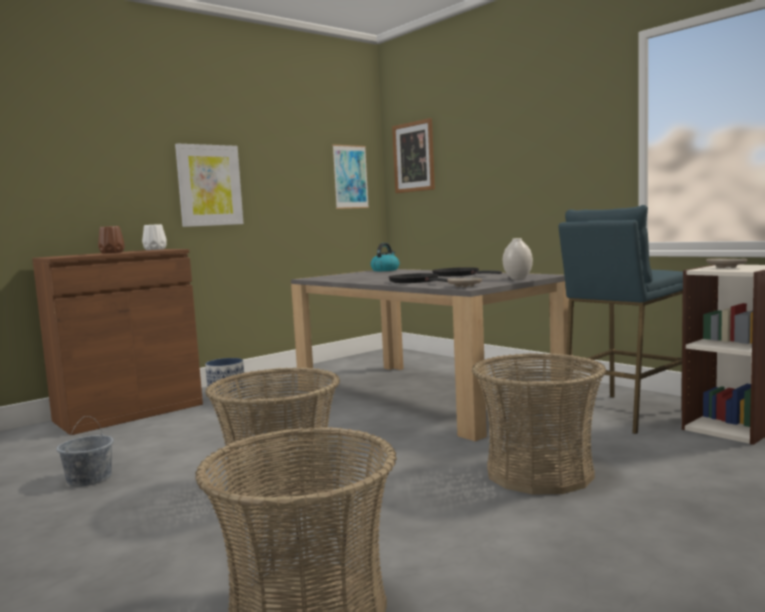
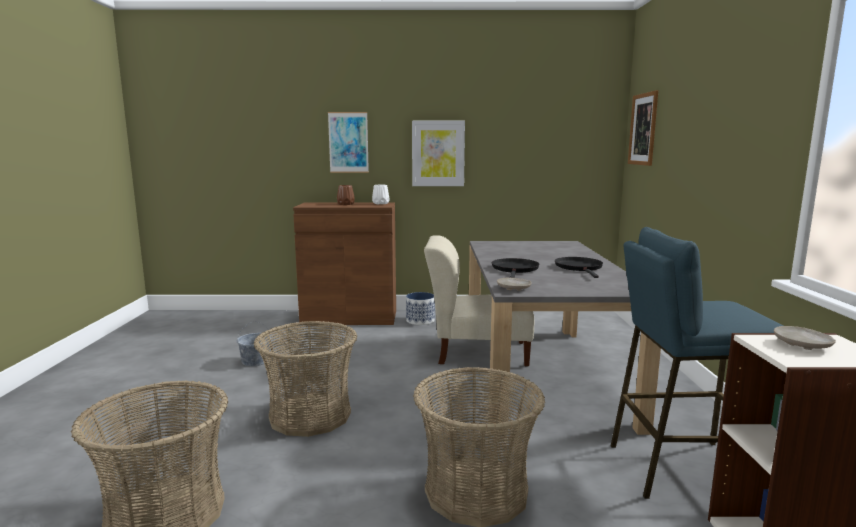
camera: 40 degrees right, 5 degrees up
(342, 399) = (477, 352): none -> beige chair
(350, 177) = (582, 146): picture -> picture (348, 142)
(385, 270) = (565, 243): kettle -> none
(517, 278) = (595, 289): white vase -> none

